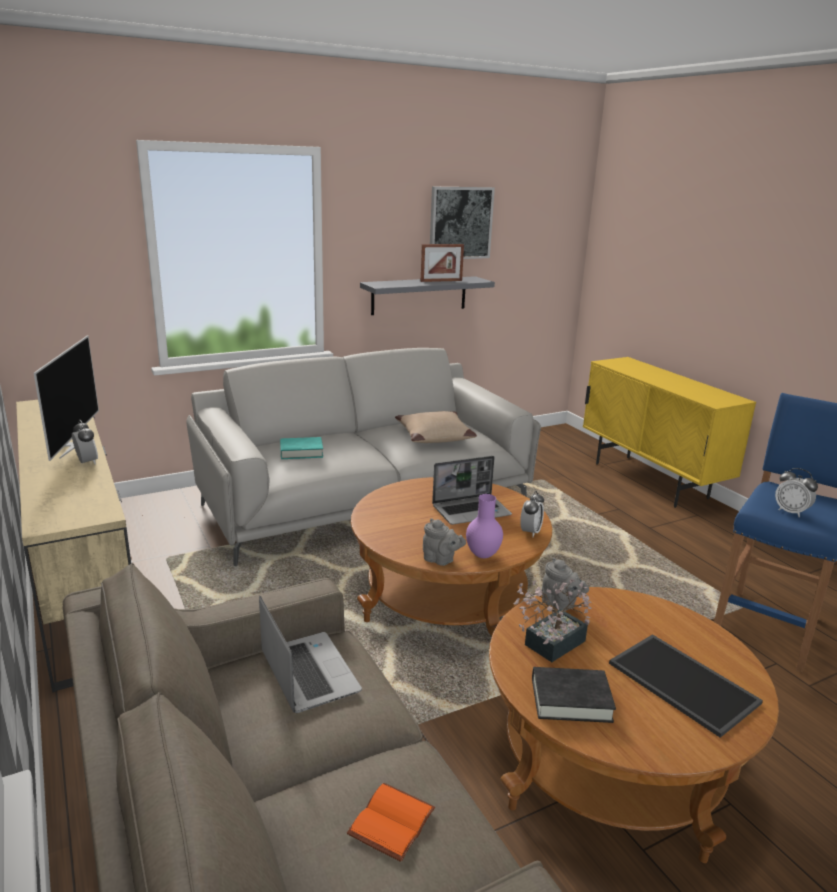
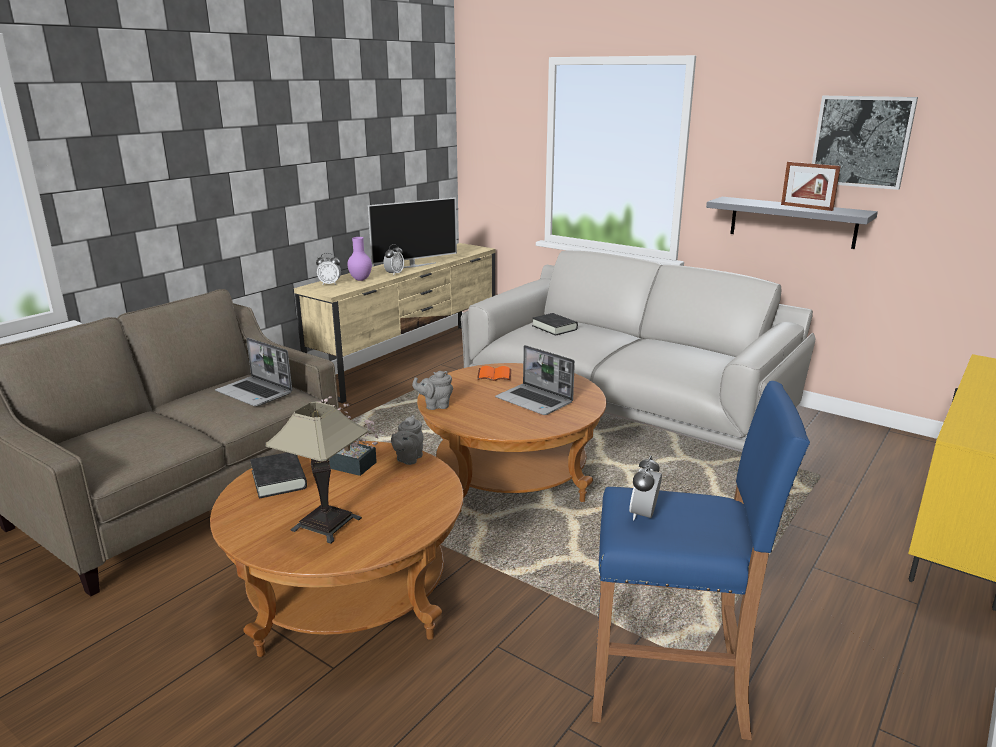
camera: 65 degrees right, 0 degrees up
(301, 452) = (554, 328): turquoise book -> black book
(307, 673) = (255, 393): laptop -> laptop turned 90 degrees clockwise
(390, 820) = (137, 438): orange book -> orange book (495, 375)
(434, 436) = (671, 359): beige pillow -> none
(441, 560) = (435, 406): grey teapot -> grey teapot turned 75 degrees clockwise
(482, 556) = (458, 418): purple vase -> purple vase (360, 280)
(530, 532) = (524, 429): alarm clock -> alarm clock (330, 284)
(685, 683) = (326, 524): tray -> table lamp

